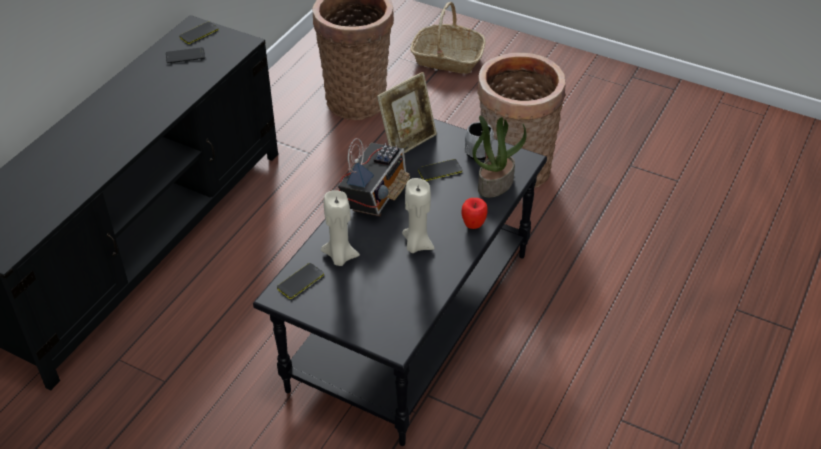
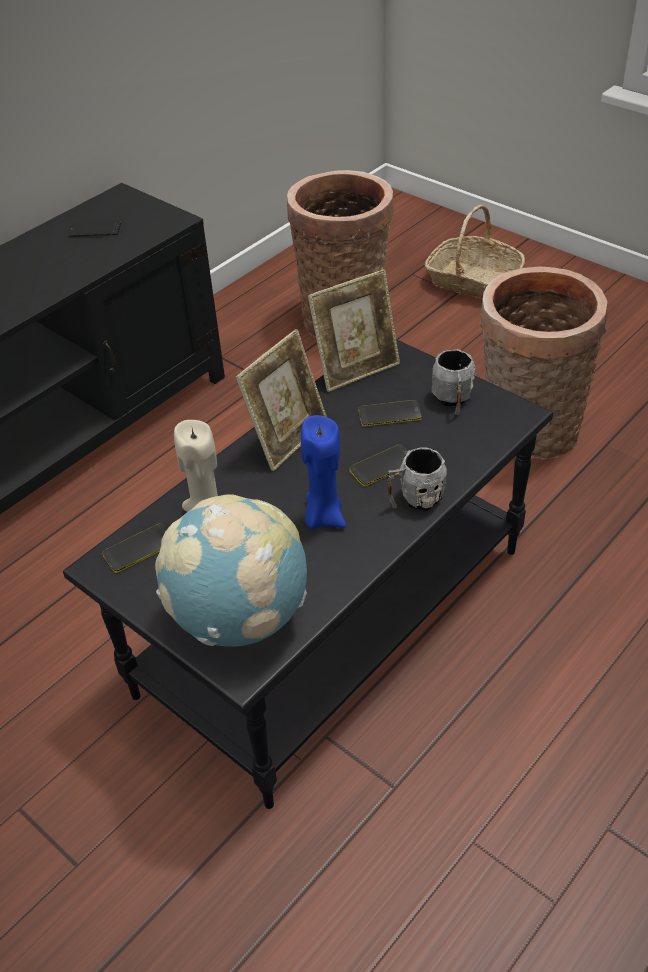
camera: 15 degrees right, 0 degrees up
(199, 33) = (123, 204): phone -> phone (382, 466)
(376, 196) = (288, 439): radio -> picture frame
(383, 315) = (240, 617): none -> globe
(416, 244) = (323, 517): beige candle -> blue candle
(473, 225) = (415, 499): apple -> grey mug
(495, 183) = (465, 442): potted plant -> none

